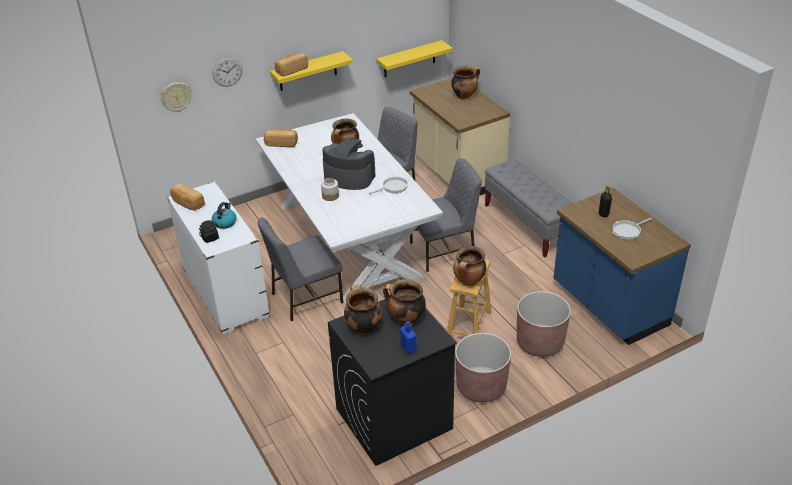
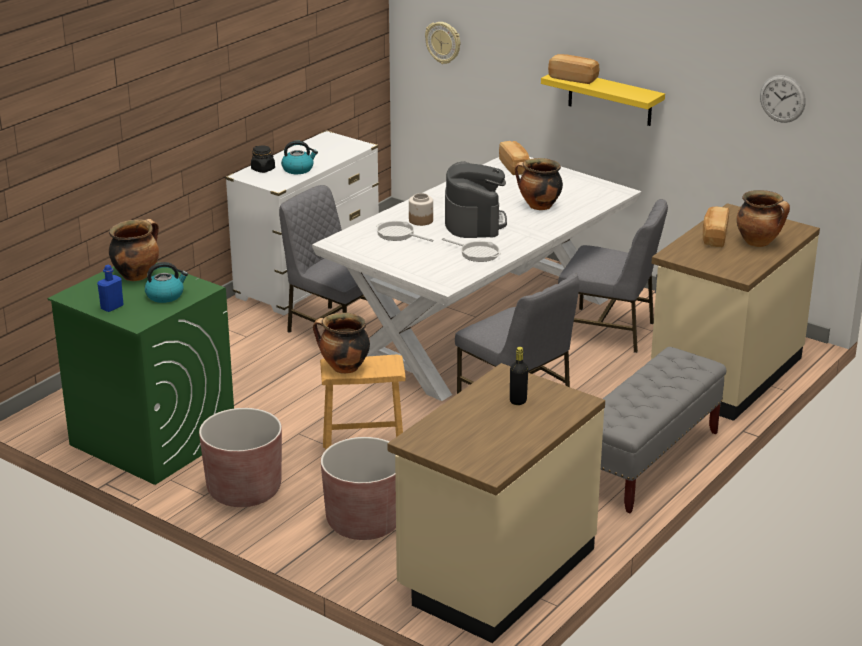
camera: 65 degrees right, 10 degrees down
(188, 203) = (320, 143): bread -> bread (714, 237)
(227, 71) = (506, 41): wall clock -> wall clock (782, 98)
(393, 419) = (151, 439): black washing machine -> green washing machine
(405, 318) = (165, 295): cooking pot -> kettle
(409, 59) = (772, 165): yellow shelf -> none
(608, 306) = (495, 572): blue counter -> beige counter
(628, 231) = (488, 427): frying pan -> frying pan (398, 234)

